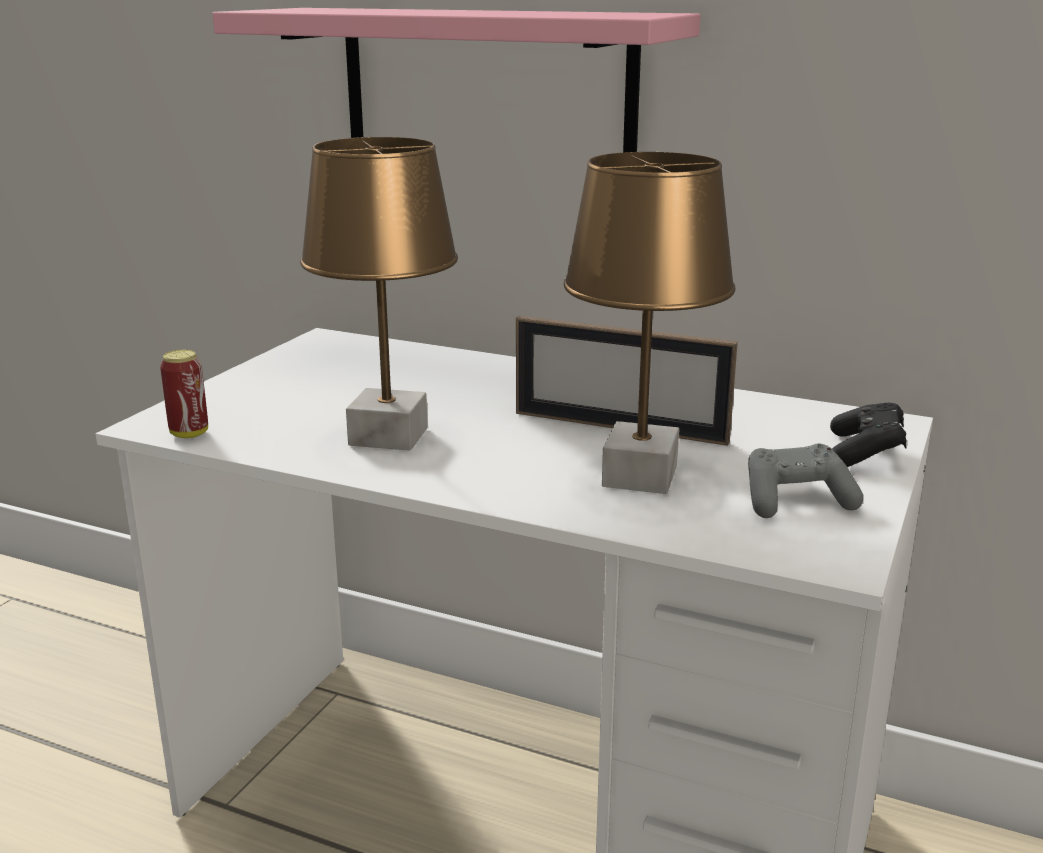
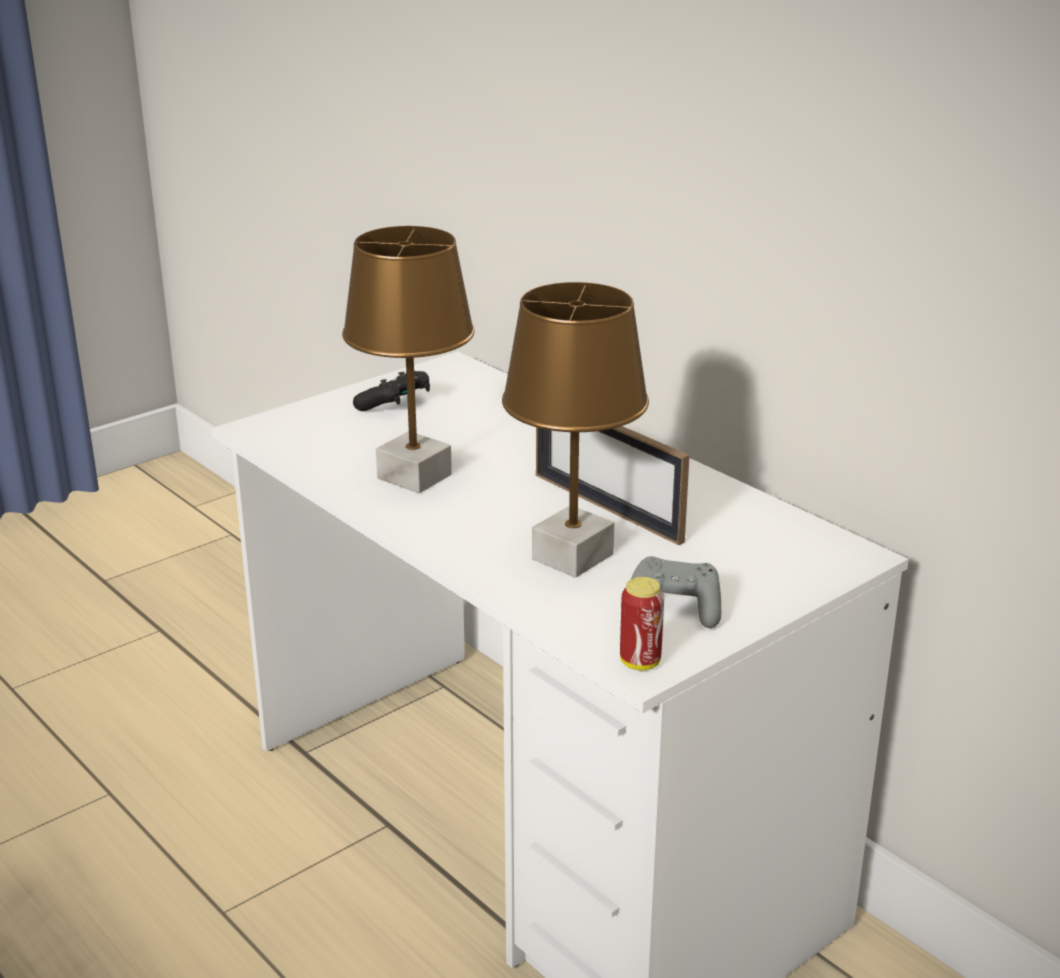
camera: 25 degrees right, 5 degrees up
(189, 433) = (273, 442): can -> can (640, 662)
(486, 89) = (590, 166): pink shelf -> none
(865, 453) = (792, 579): black game controller -> black game controller (395, 405)

